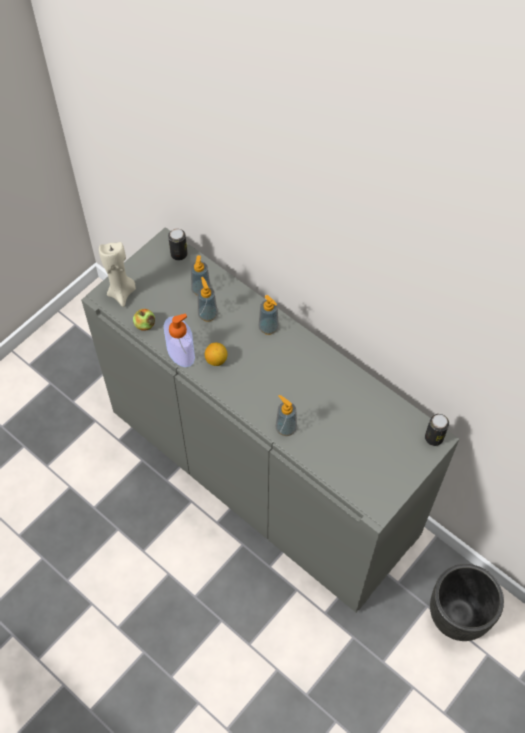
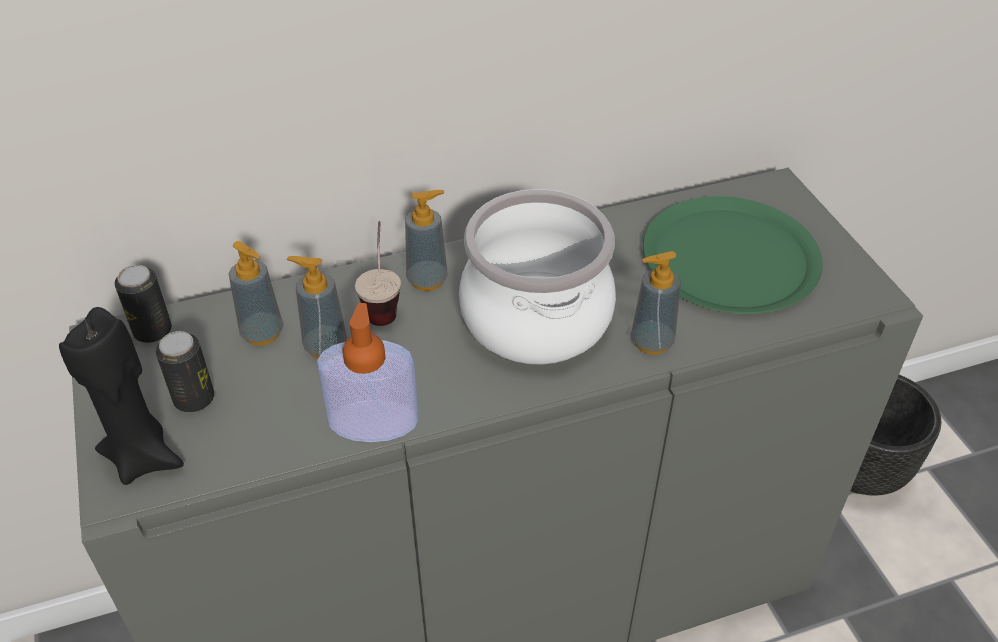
camera: 60 degrees left, 15 degrees down
(122, 293) = (143, 457): beige candle -> black candle
(145, 325) = (258, 451): apple -> none
(216, 360) = (436, 375): lemon -> none
(243, 320) = (382, 303): none -> cup
(272, 379) = (538, 318): none -> cooking pot
(365, 438) = (730, 257): none -> green plate
(434, 438) = (773, 189): can -> can (194, 399)

